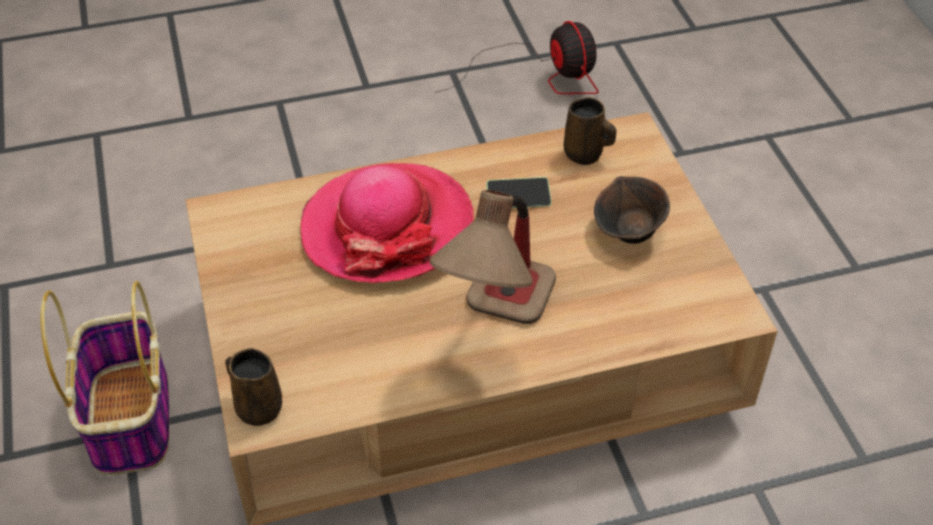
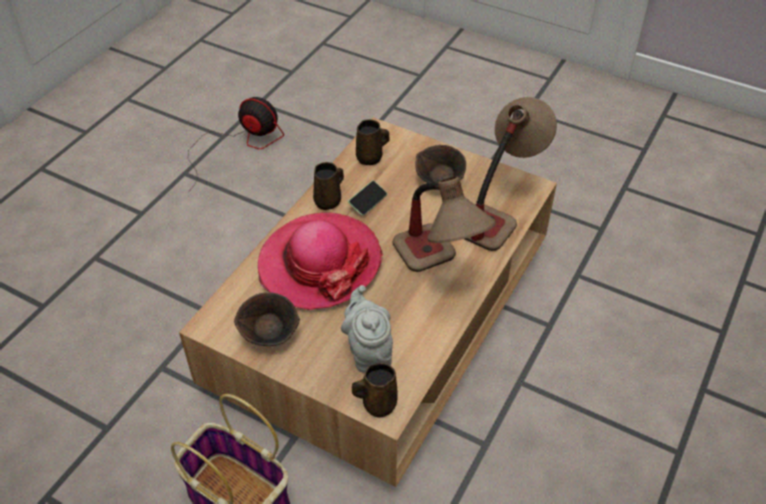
camera: 45 degrees left, 0 degrees up
(253, 262) = (270, 335): none -> brown bowl
(317, 350) = (369, 352): none -> grey teapot
(480, 171) = (329, 201): none -> brown mug
(656, 311) = (499, 210): none -> table lamp

